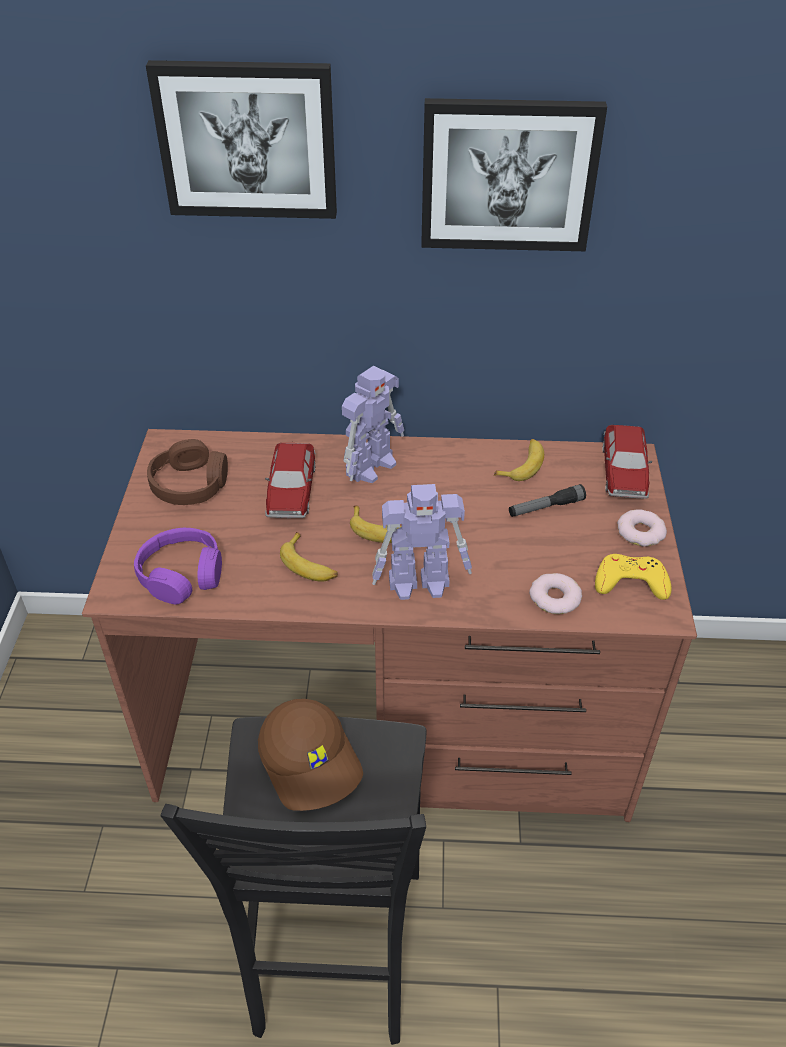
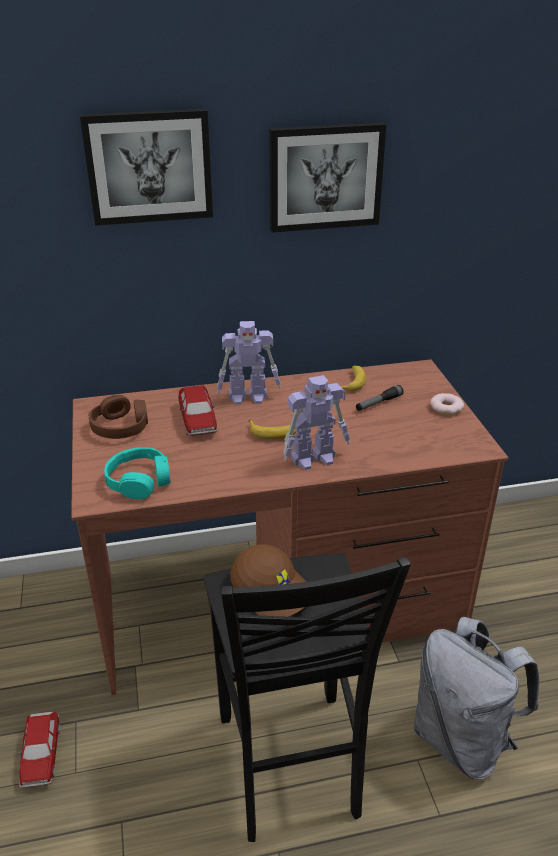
camera: 15 degrees left, 10 degrees down
(182, 575) = (139, 481): purple headphones -> turquoise headphones
(310, 565) = (231, 460): banana -> none
(372, 465) = (249, 397): toy robot -> toy robot turned 60 degrees clockwise
(554, 598) = (408, 451): donut -> none
(566, 974) = (462, 739): none -> grey backpack
(624, 472) = (420, 377): toy car -> toy car (41, 755)
(630, 582) = (453, 435): yellow game controller -> none

